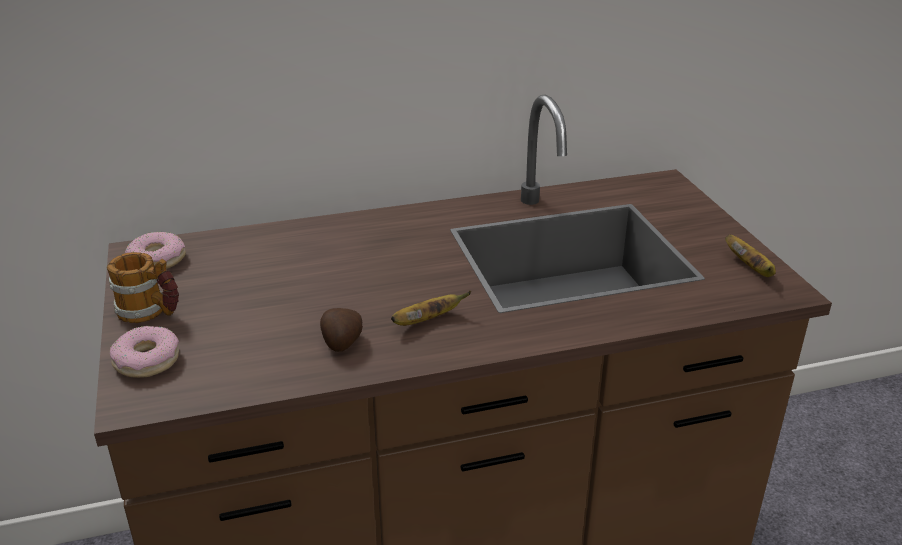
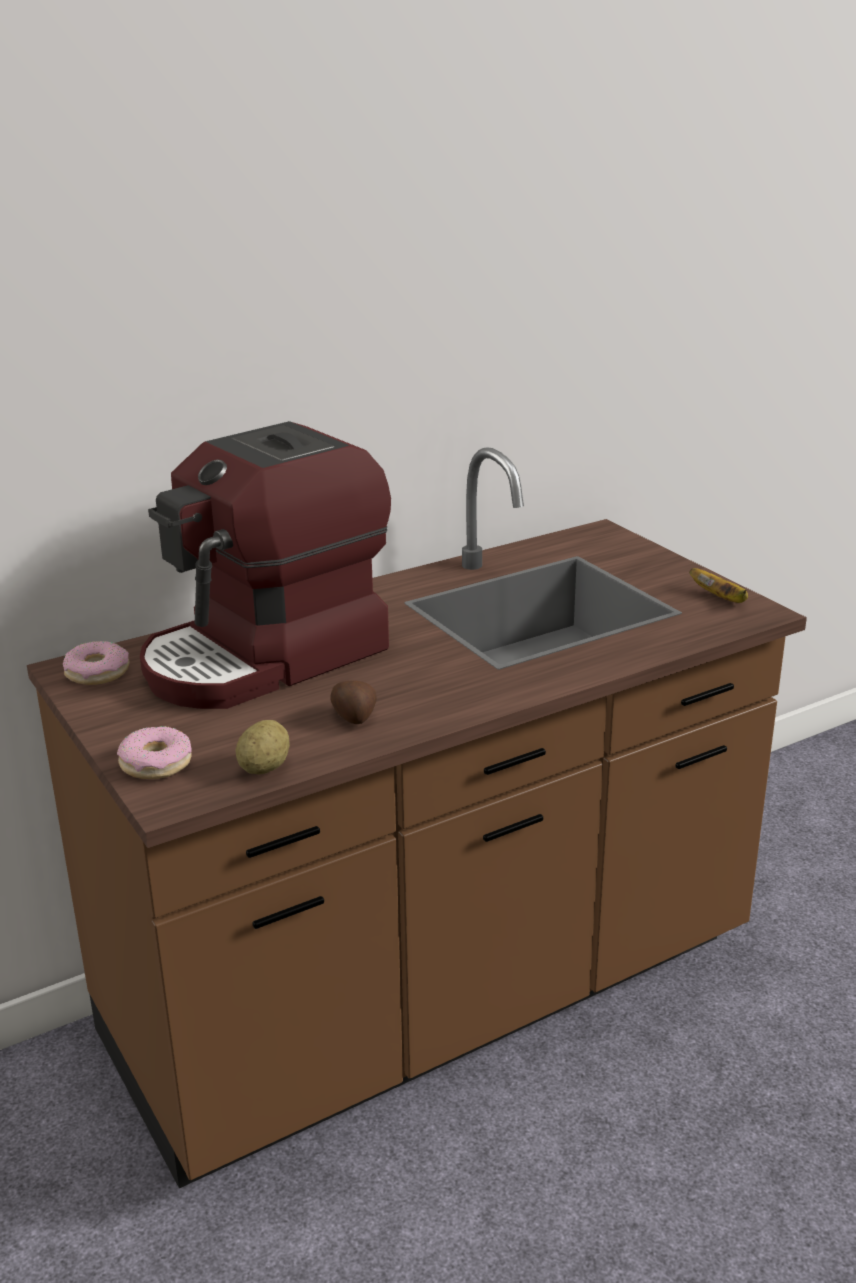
camera: 15 degrees left, 5 degrees down
(150, 312) = (126, 721): mug -> none
(234, 383) = (264, 767): none -> potato
(301, 267) = (267, 658): none -> coffee machine
(427, 320) = (430, 686): banana -> none

